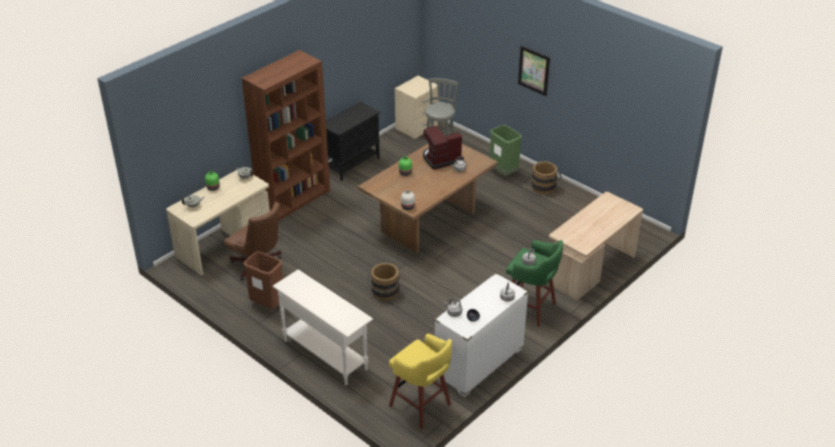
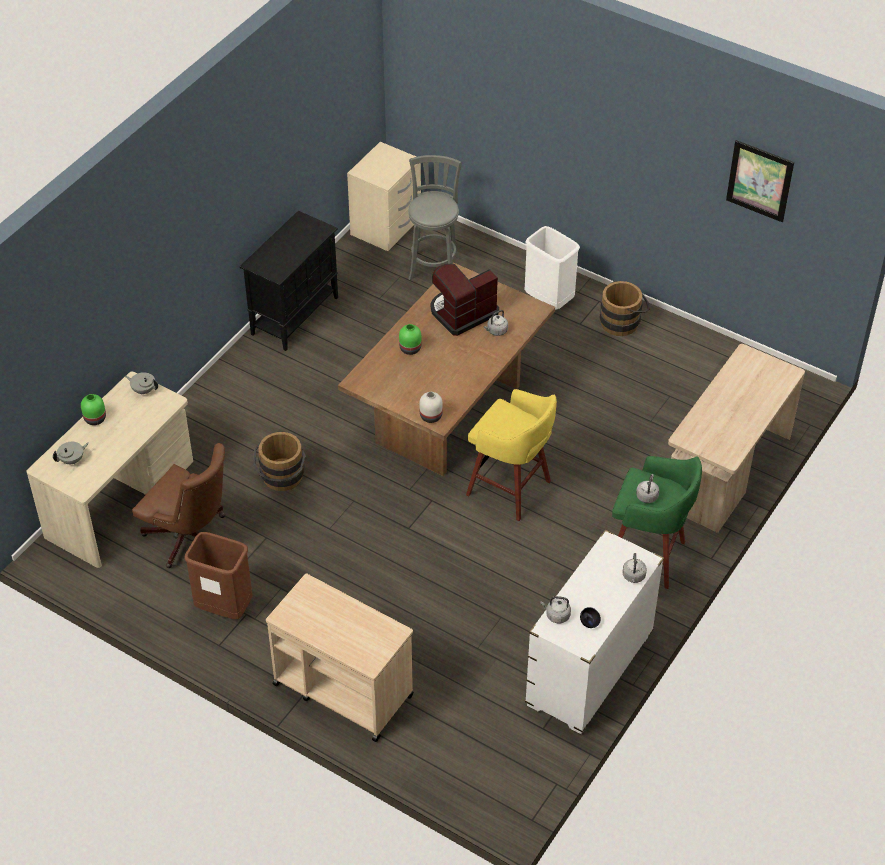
camera: 10 degrees left, 10 degrees up
(294, 200) = (216, 399): brown bookcase -> none
(325, 354) = (342, 689): white console table -> beige cart
(384, 294) = (410, 562): brown bucket -> brown bucket (282, 479)
(421, 406) = (517, 761): yellow stool -> yellow stool (511, 489)
(503, 172) = (549, 301): green trash can -> white trash can
(534, 70) = (593, 139): picture -> picture (760, 180)

